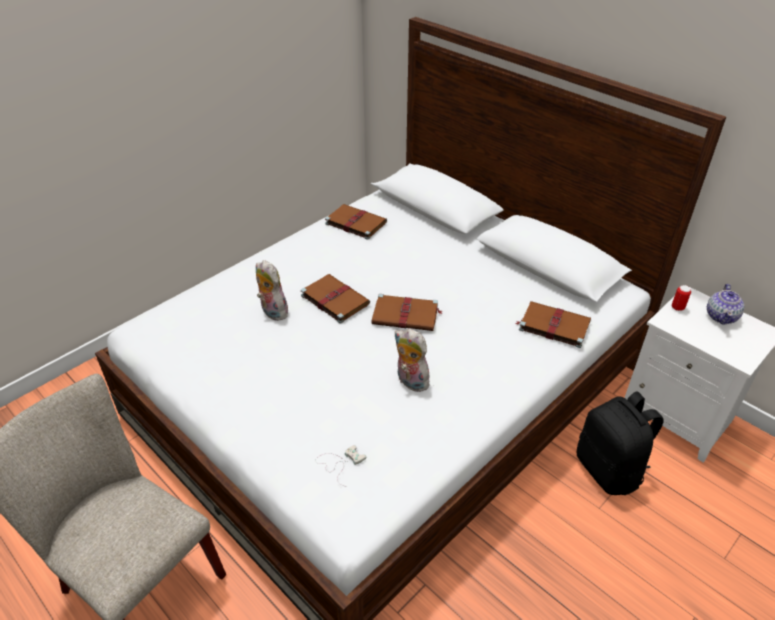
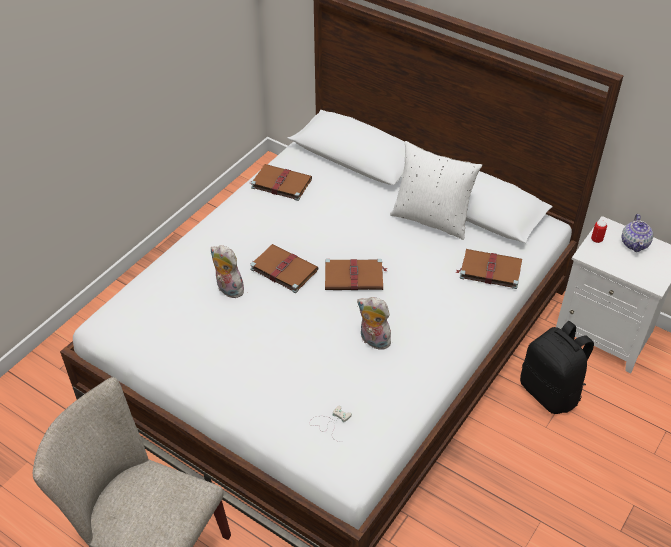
camera: 10 degrees left, 5 degrees up
(500, 270) = (431, 219): none -> white pillow

